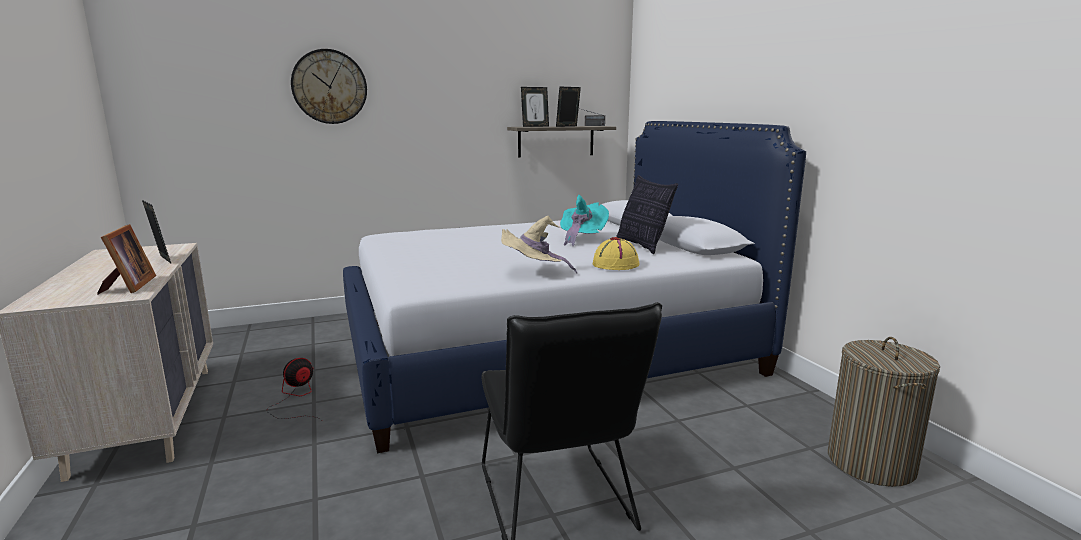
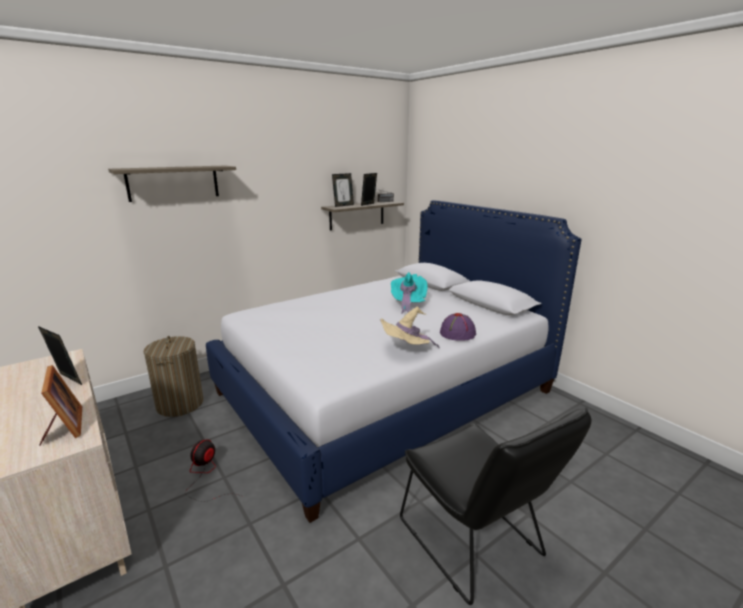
camera: 15 degrees left, 5 degrees up
(329, 87) = (173, 183): wall clock -> shelf
(616, 264) = (458, 333): yellow hat -> purple hat
(642, 246) = (458, 308): pillow -> none
(870, 462) = (647, 459): laundry basket -> laundry basket (180, 404)

